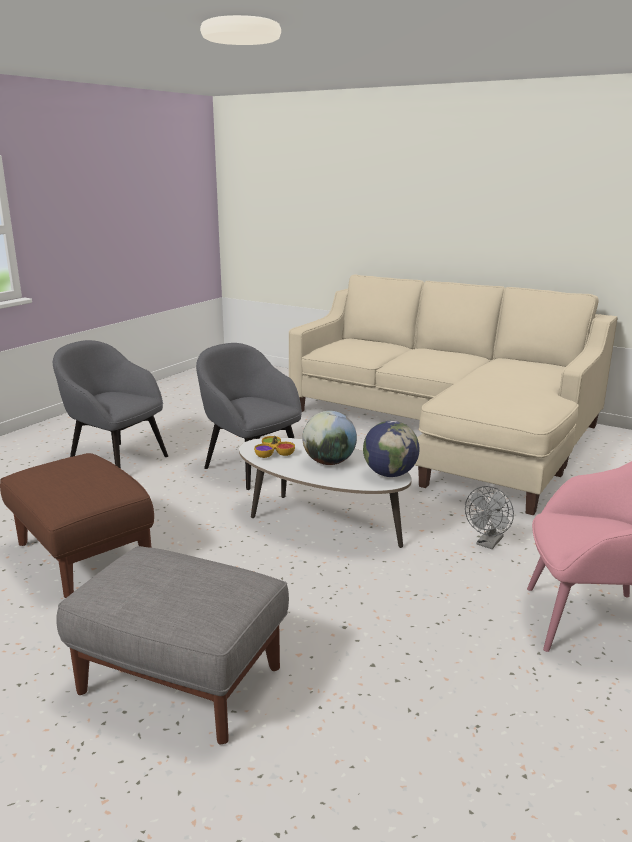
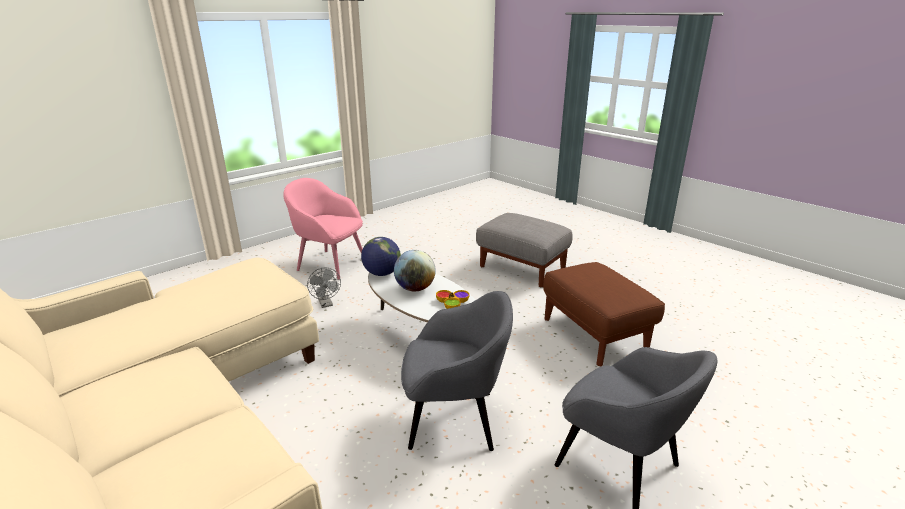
camera: 165 degrees left, 5 degrees up
(251, 467) = (455, 419): grey armchair -> grey armchair turned 60 degrees counterclockwise
(488, 543) = (326, 304): grey fan -> grey fan turned 105 degrees clockwise

